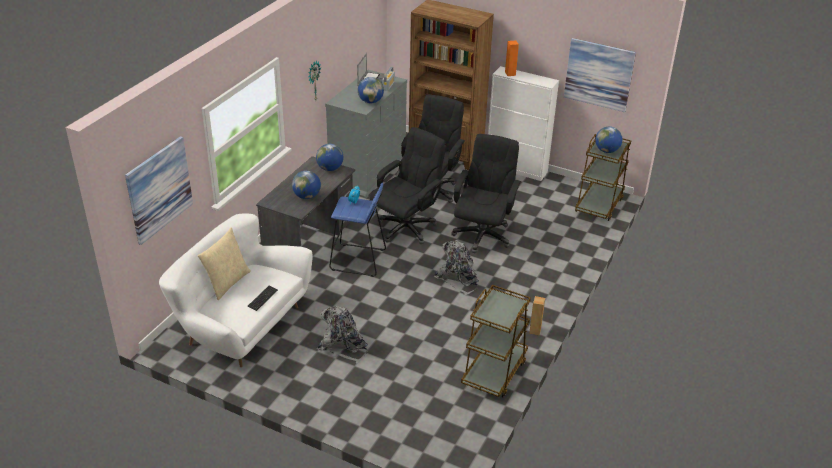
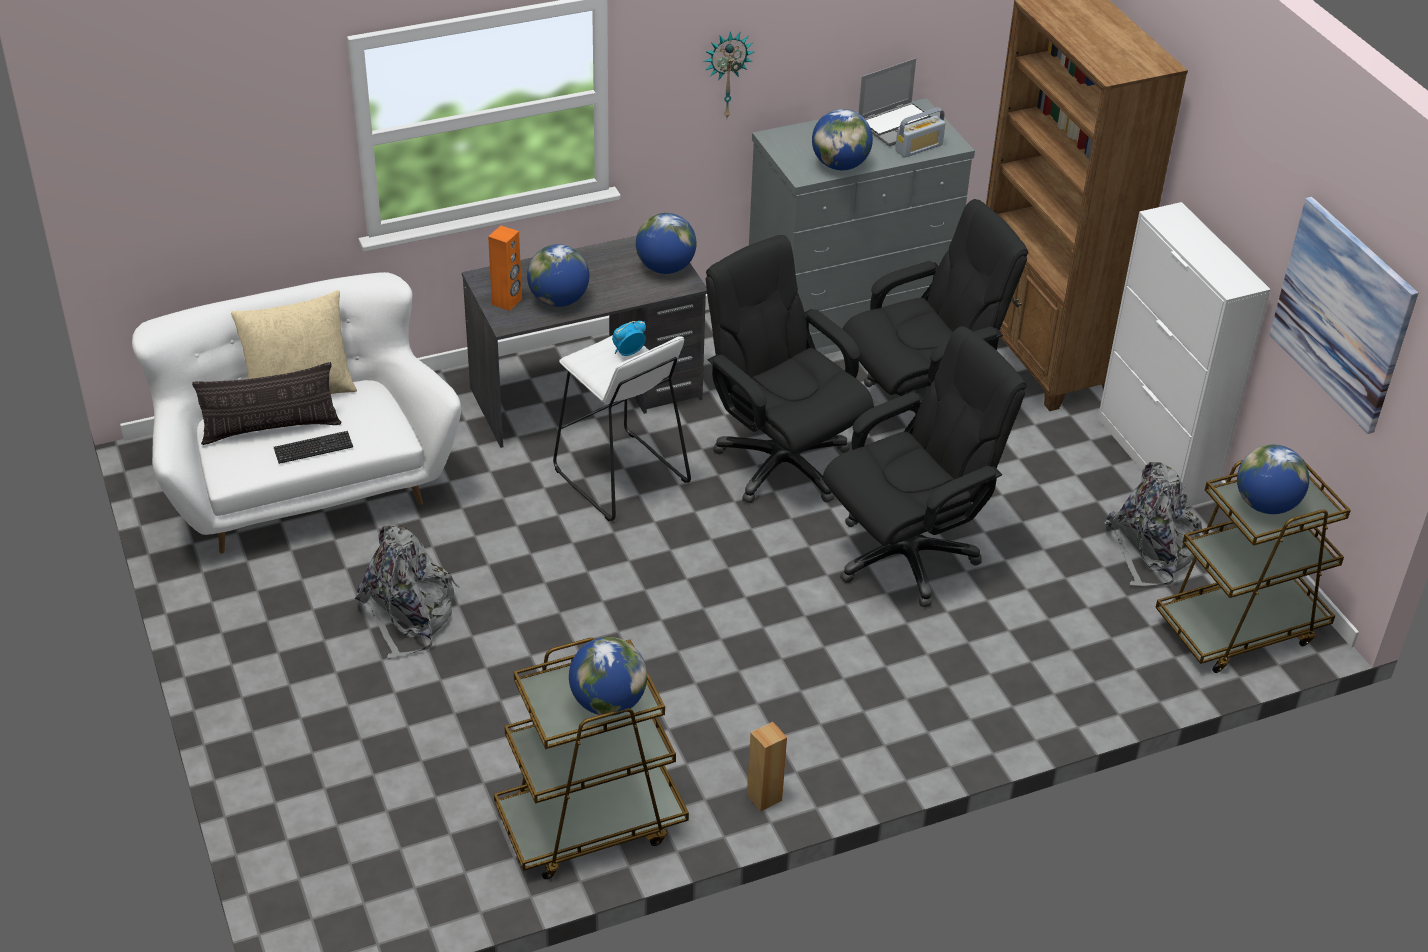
camera: 40 degrees right, 5 degrees up
(159, 189) = (201, 159): picture -> none
(235, 301) = (271, 428): none -> pillow
(358, 260) = (620, 477): blue stool -> white stool
(406, 228) = (781, 463): black office chair -> black office chair turned 120 degrees counterclockwise
(458, 278) = (751, 612): grey backpack -> grey backpack (1151, 549)
(509, 308) = (608, 702): none -> globe
(510, 73) = (1178, 228): orange speaker -> orange speaker (507, 302)

